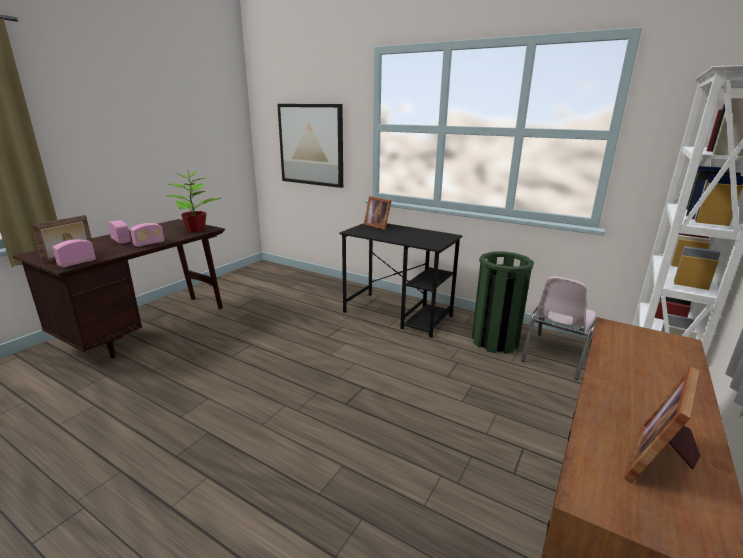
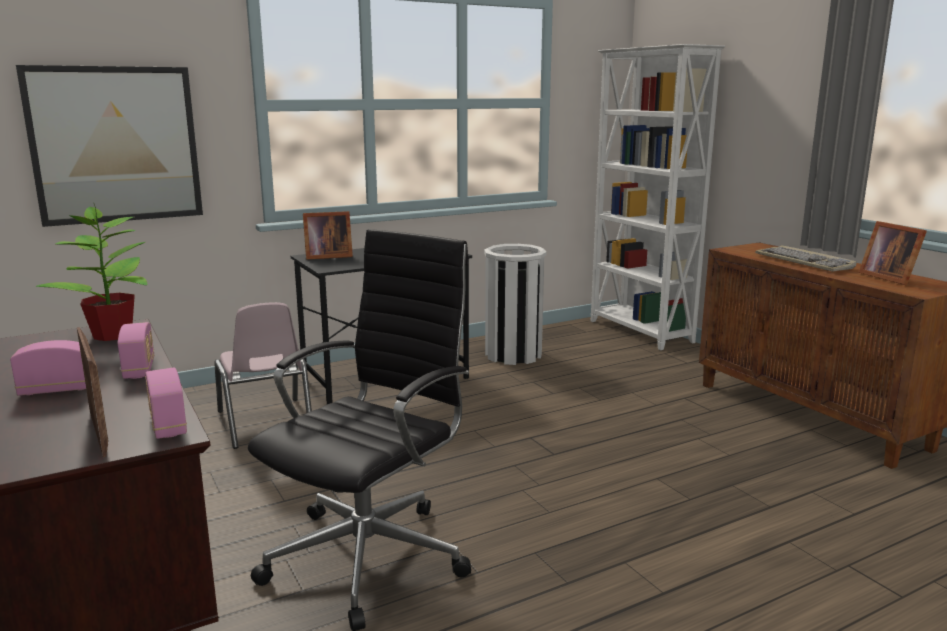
camera: 60 degrees left, 5 degrees down
(189, 377) = (372, 555): none -> black office chair
(495, 341) = (513, 355): green trash can -> white trash can
(556, 356) = (567, 342): pink chair -> pink chair (265, 423)
(637, 380) = (805, 262): none -> keyboard

